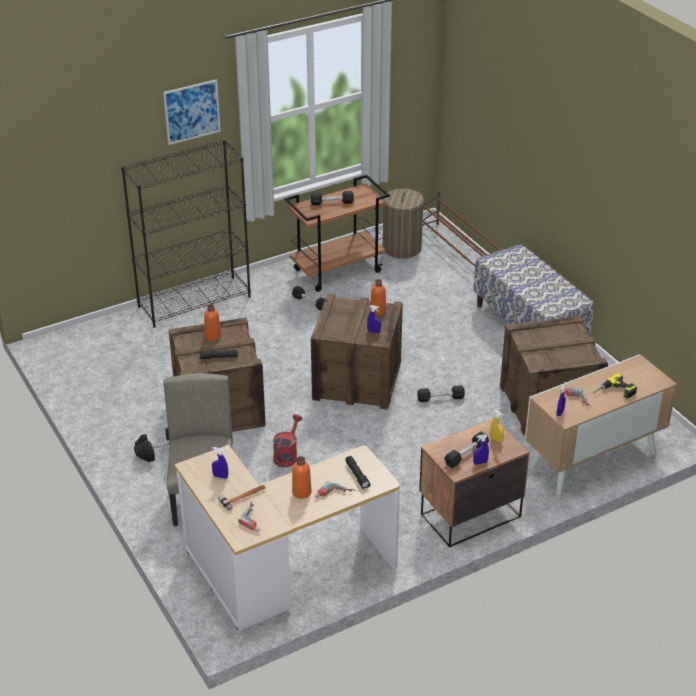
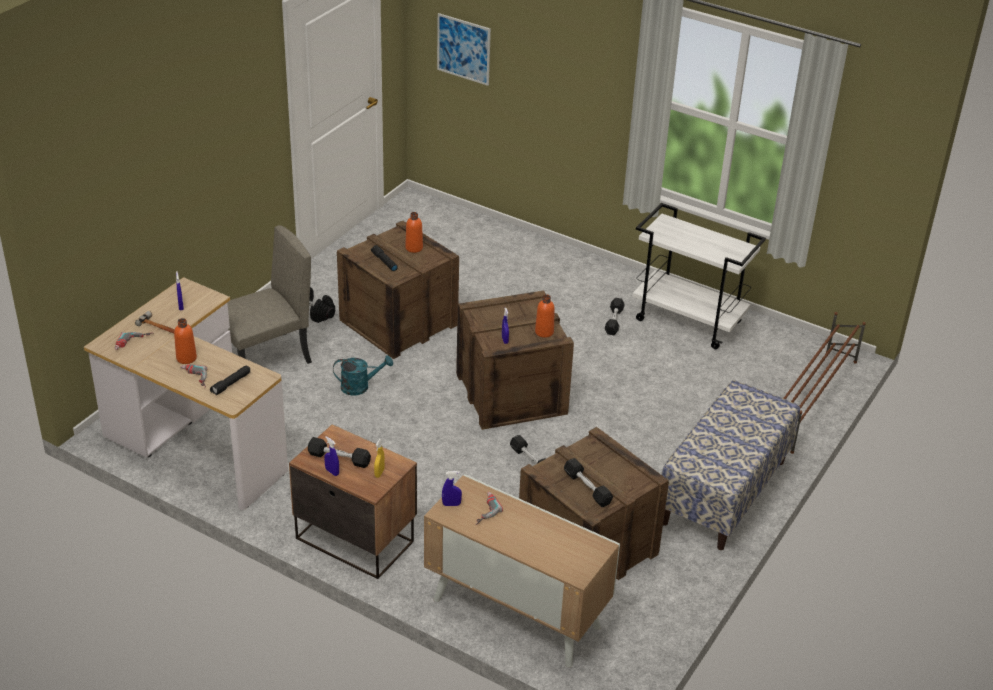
camera: 60 degrees right, 0 degrees up
(192, 112) = (597, 51): picture -> picture (463, 49)
(195, 301) = (548, 252): black bookcase -> none
(287, 455) = (360, 386): red watering can -> turquoise watering can
(332, 202) = (696, 237): black dumbbell -> black dumbbell (587, 488)
(338, 270) = (689, 321): brown cart -> white cart
(401, 248) = (778, 351): laundry basket -> none
(614, 392) = (523, 539): power drill -> none

